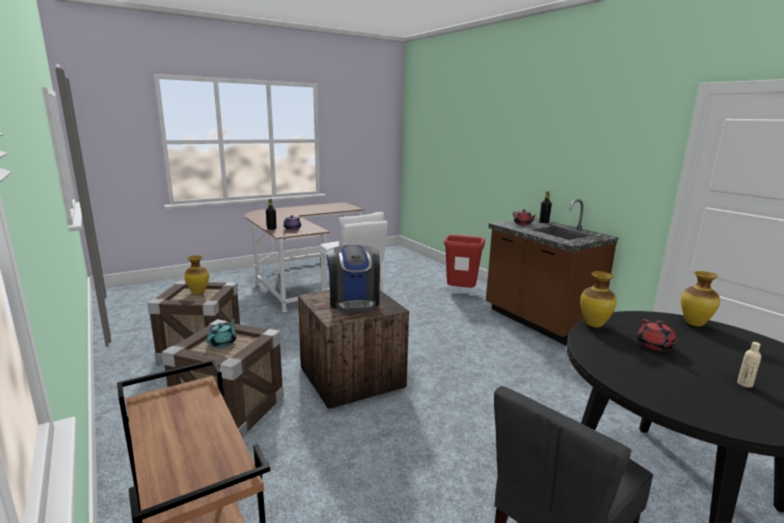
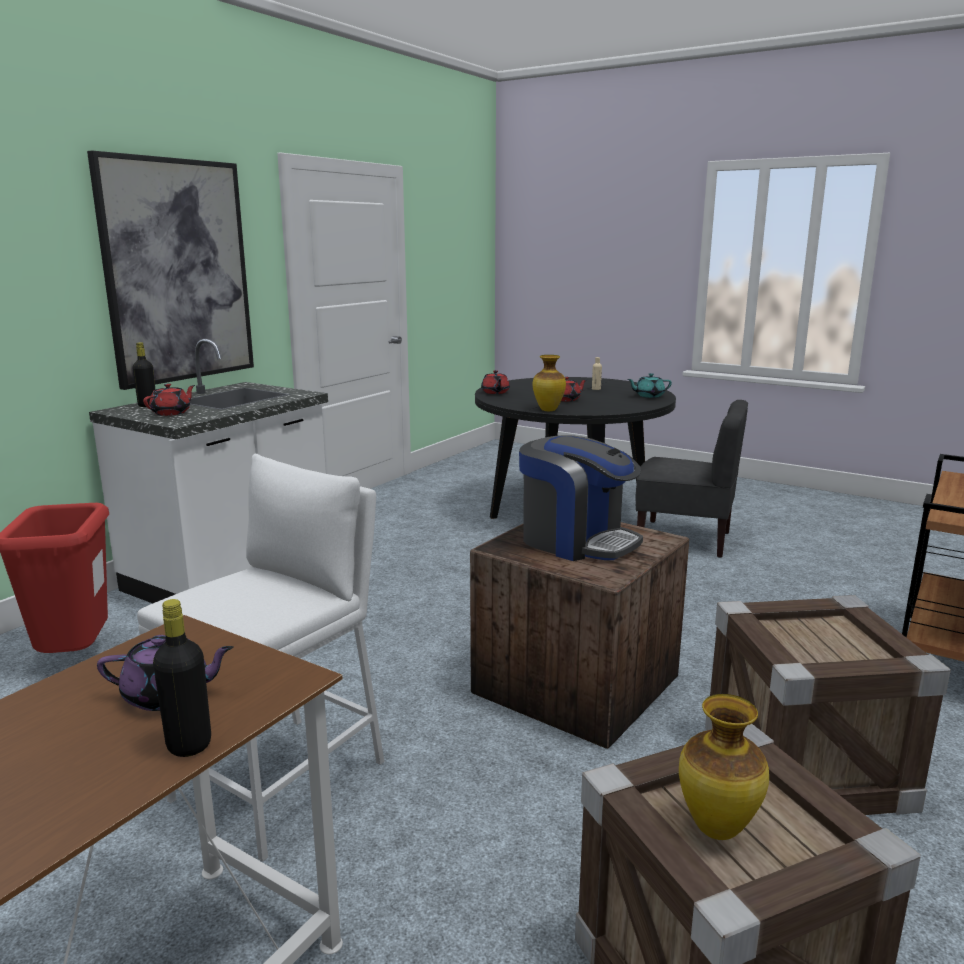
camera: 115 degrees left, 0 degrees up
(223, 343) = (821, 645): turquoise teapot -> turquoise teapot (648, 396)
(354, 301) = (576, 541): coffee machine -> coffee machine turned 75 degrees clockwise
(538, 321) = (232, 572): brown counter -> white counter
(594, 161) = (177, 271): none -> picture
(694, 324) = (495, 392): vase -> red teapot

